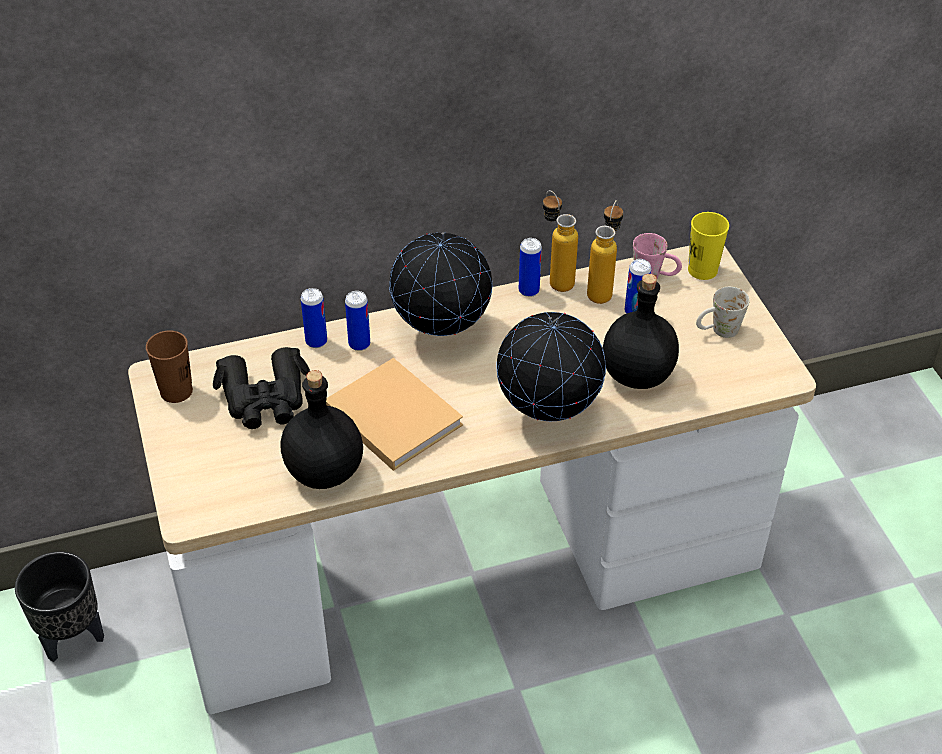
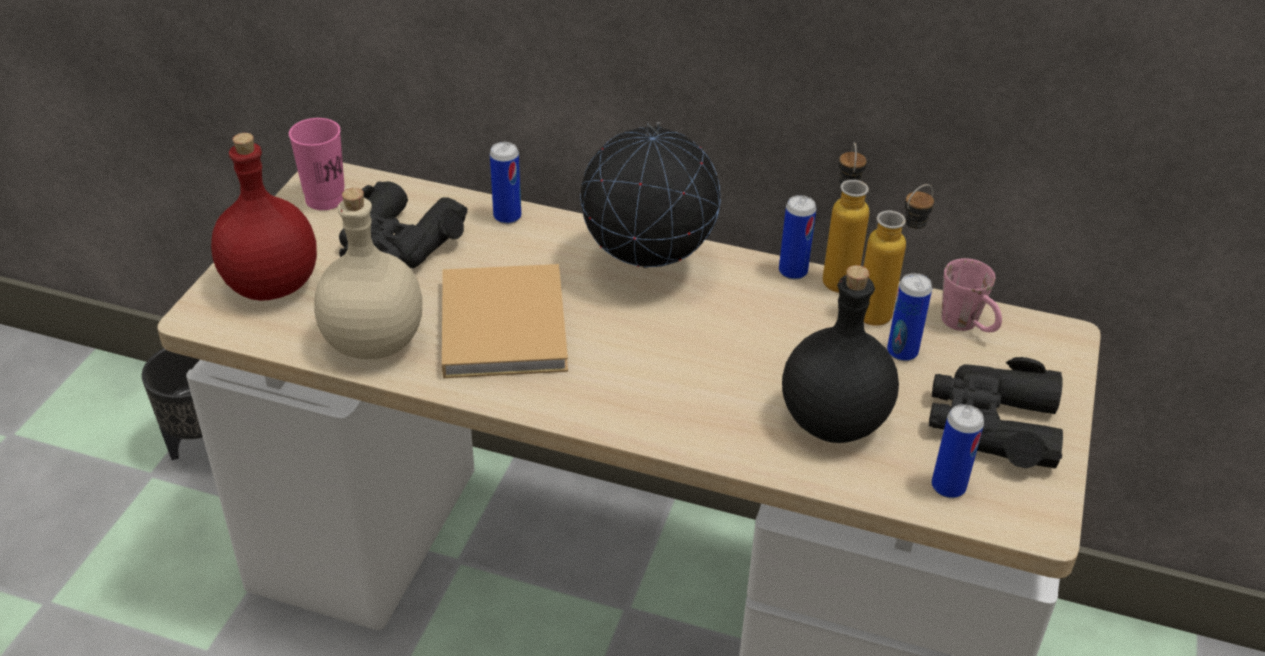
camera: 35 degrees right, 5 degrees down
(176, 391) = (325, 199): brown cup -> pink cup
(212, 470) = (274, 285): none -> red bottle
(324, 472) = (373, 343): black bottle -> beige bottle
(359, 344) = (547, 239): can -> can (948, 487)
(547, 414) = (677, 409): globe -> none
(702, 270) = (1041, 347): yellow cup -> none
(718, 331) = (992, 425): white mug -> black binoculars

